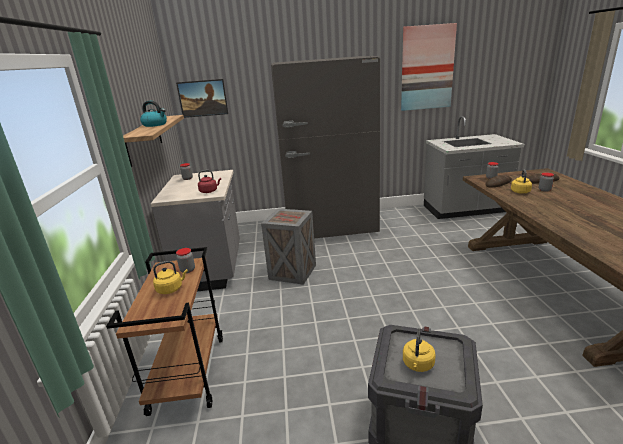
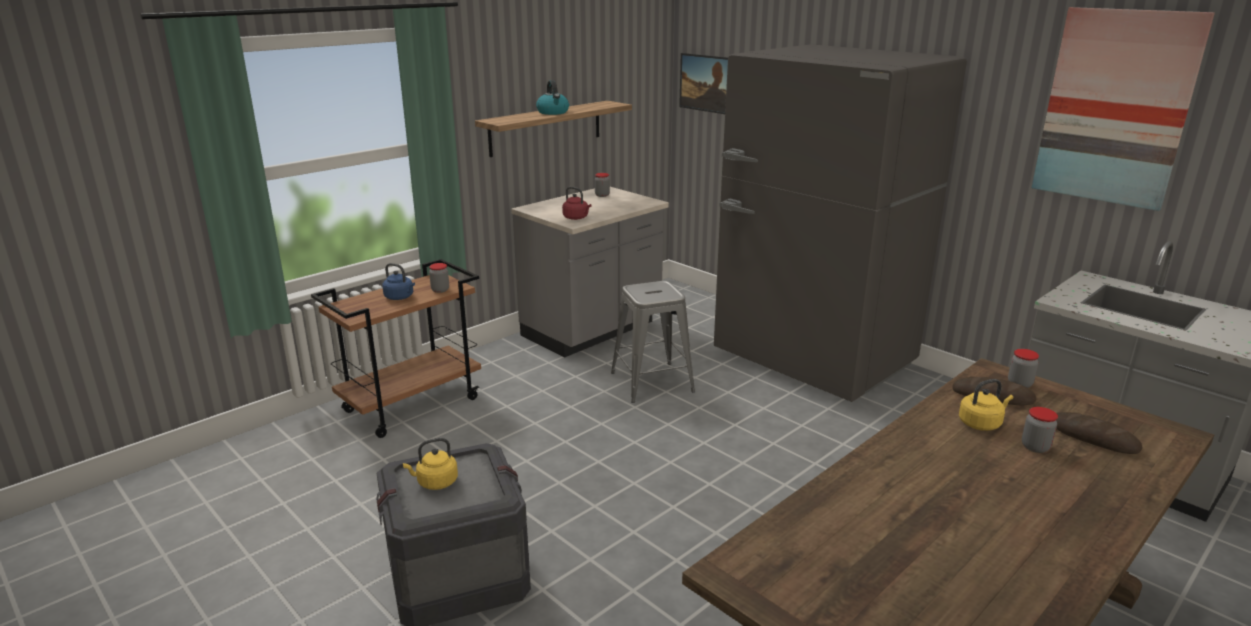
camera: 50 degrees right, 0 degrees up
(171, 289) = (400, 297): yellow kettle -> blue kettle
(292, 271) = (651, 382): crate -> grey stool

